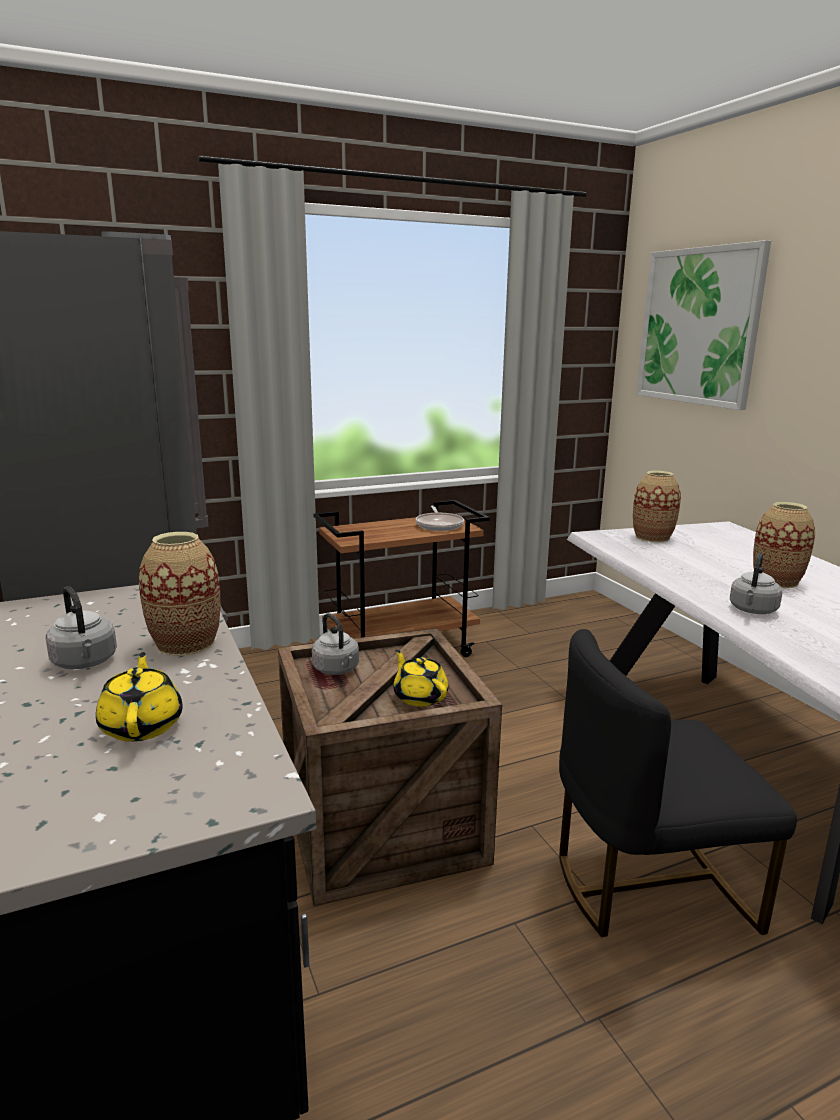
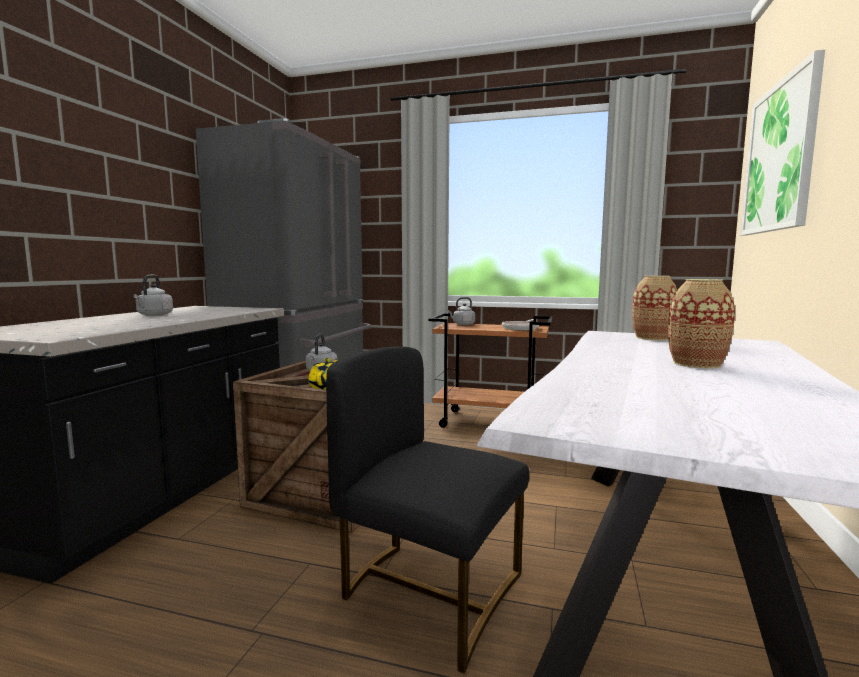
camera: 40 degrees right, 10 degrees down
(142, 725) = (103, 324): yellow teapot -> none
(186, 643) = (199, 316): vase -> none
(752, 610) = (603, 369): grey kettle -> grey kettle (462, 324)

